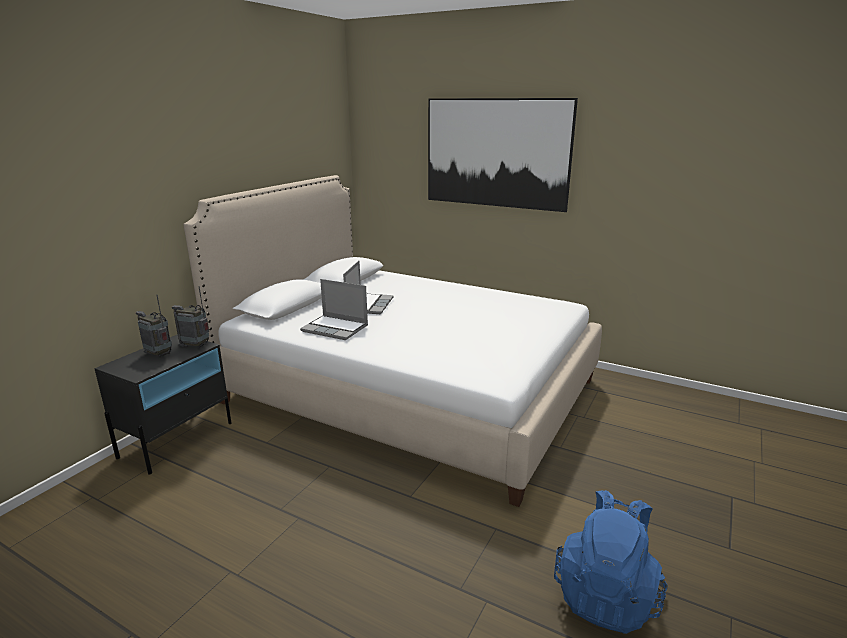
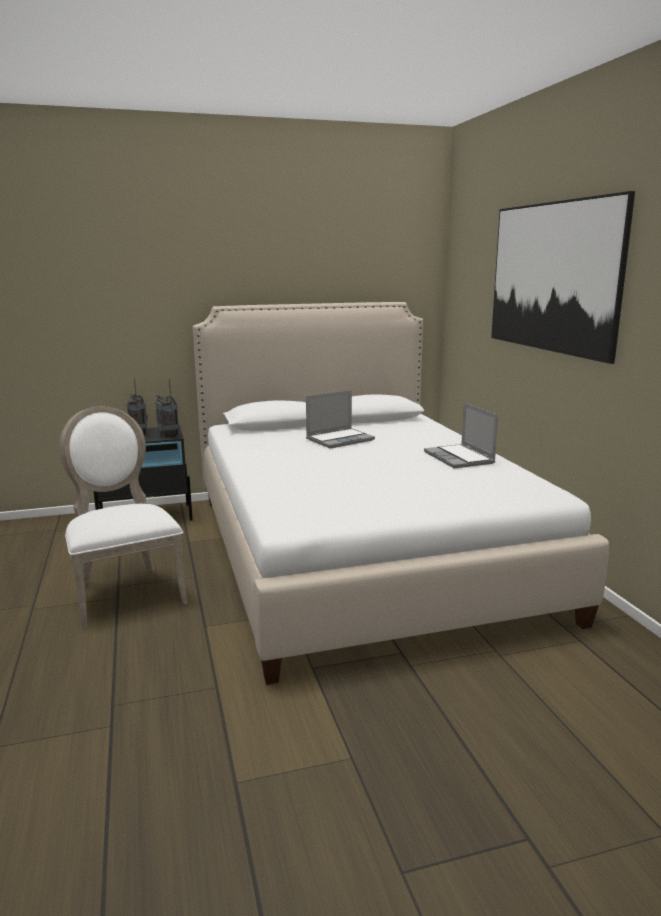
camera: 45 degrees right, 5 degrees down
(297, 510) = (125, 592): none -> white chair
(336, 328) = (268, 448): laptop -> laptop (460, 458)
(606, 595) = (194, 796): blue backpack -> none

